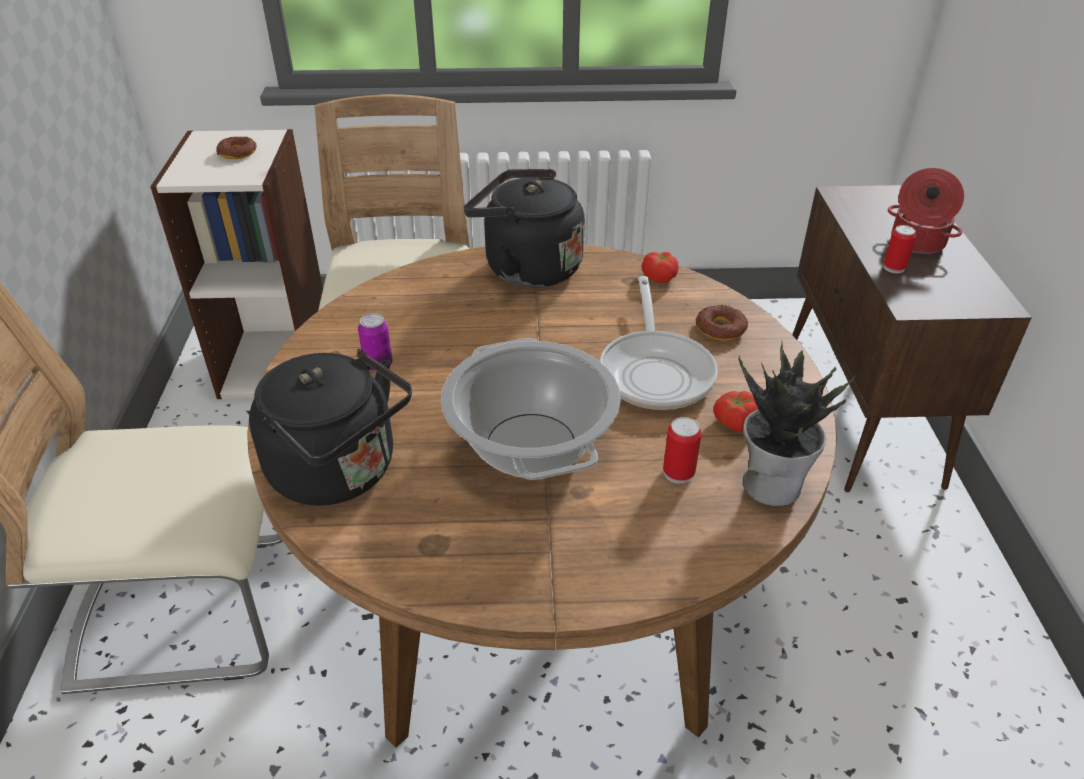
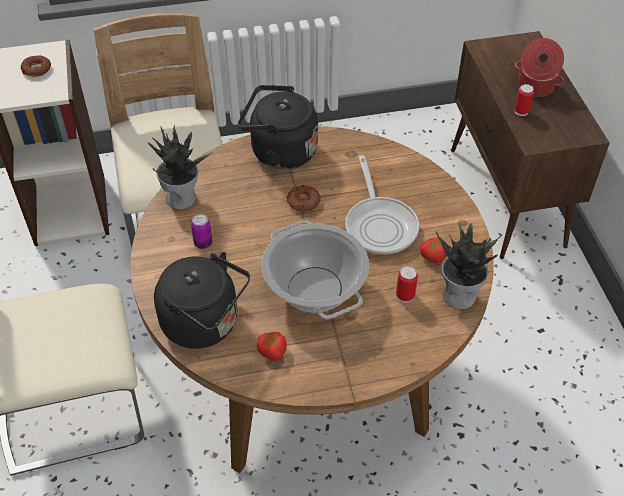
camera: 10 degrees left, 10 degrees up
(369, 306) = (182, 197): none -> potted plant
(660, 277) = (370, 149): tomato -> tomato (273, 350)
(720, 328) = (415, 186): donut -> donut (303, 201)

